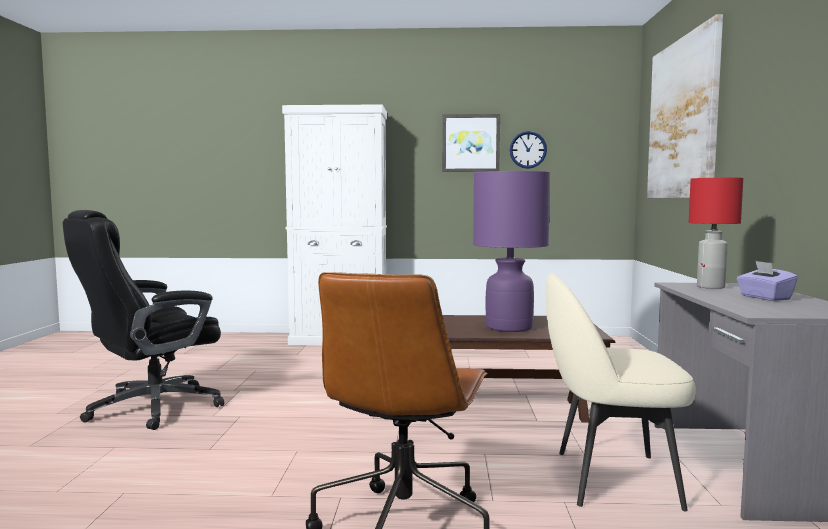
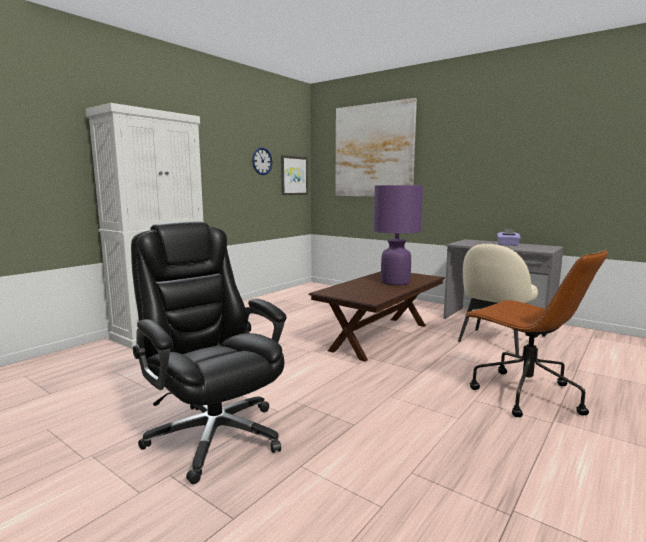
camera: 55 degrees left, 5 degrees up
(151, 408) = (214, 435): black office chair -> black office chair turned 150 degrees clockwise
(470, 143) = (229, 153): picture -> picture (293, 175)
(710, 287) = (472, 243): red table lamp -> none

